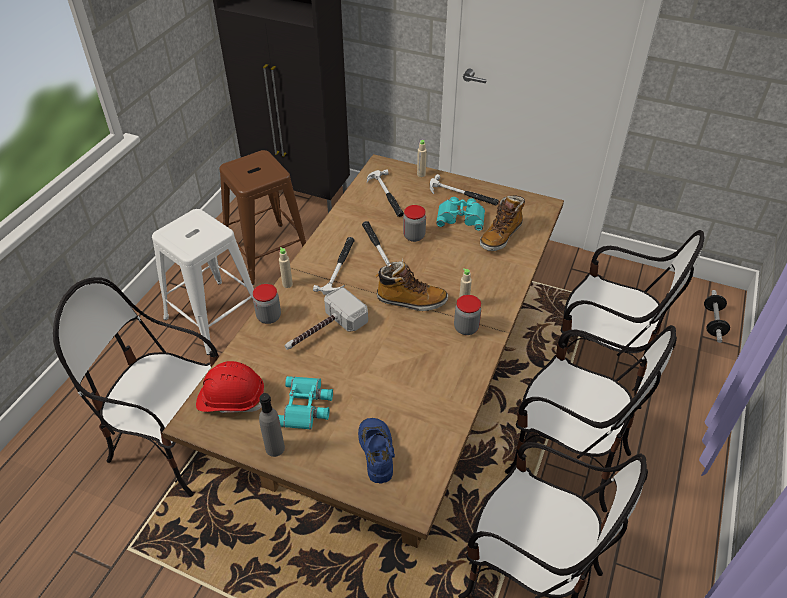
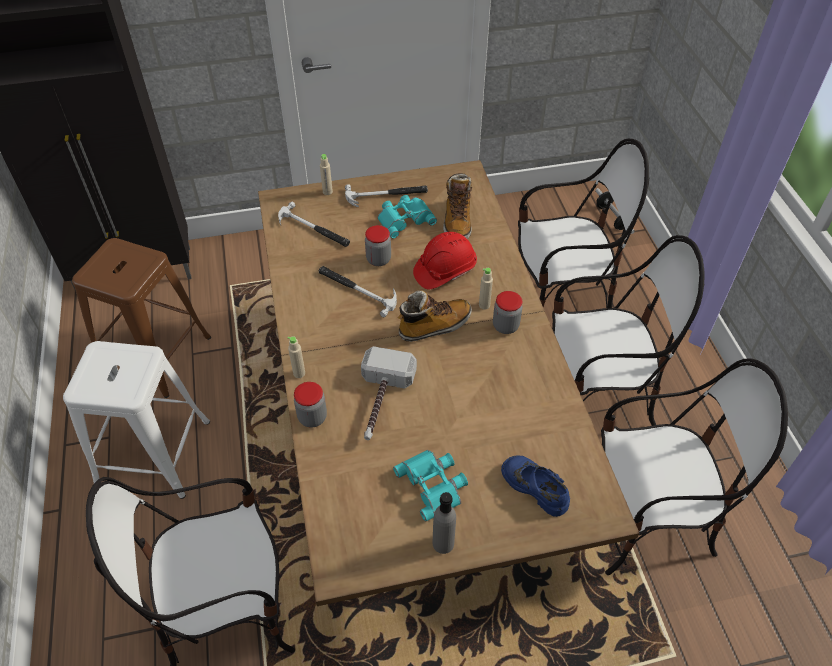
camera: 35 degrees left, 5 degrees up
(231, 399) = (355, 523): red hard hat -> red hard hat (444, 270)
(339, 267) = (336, 328): hammer -> none

